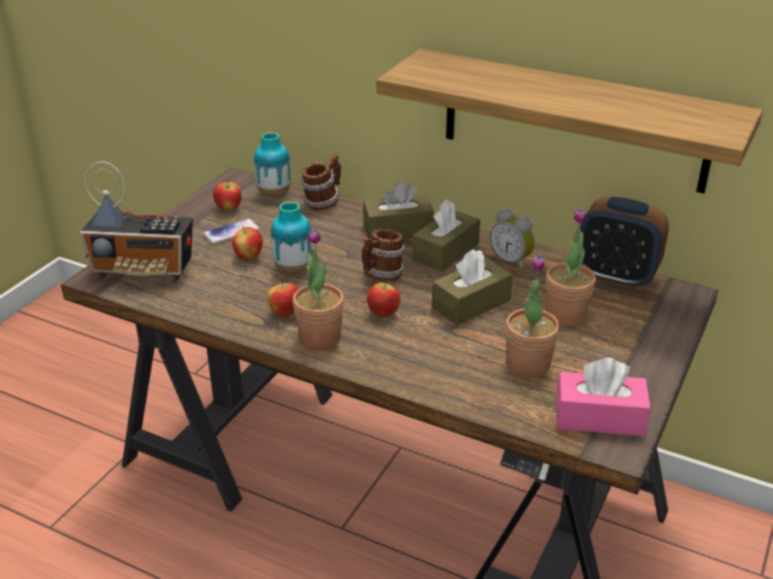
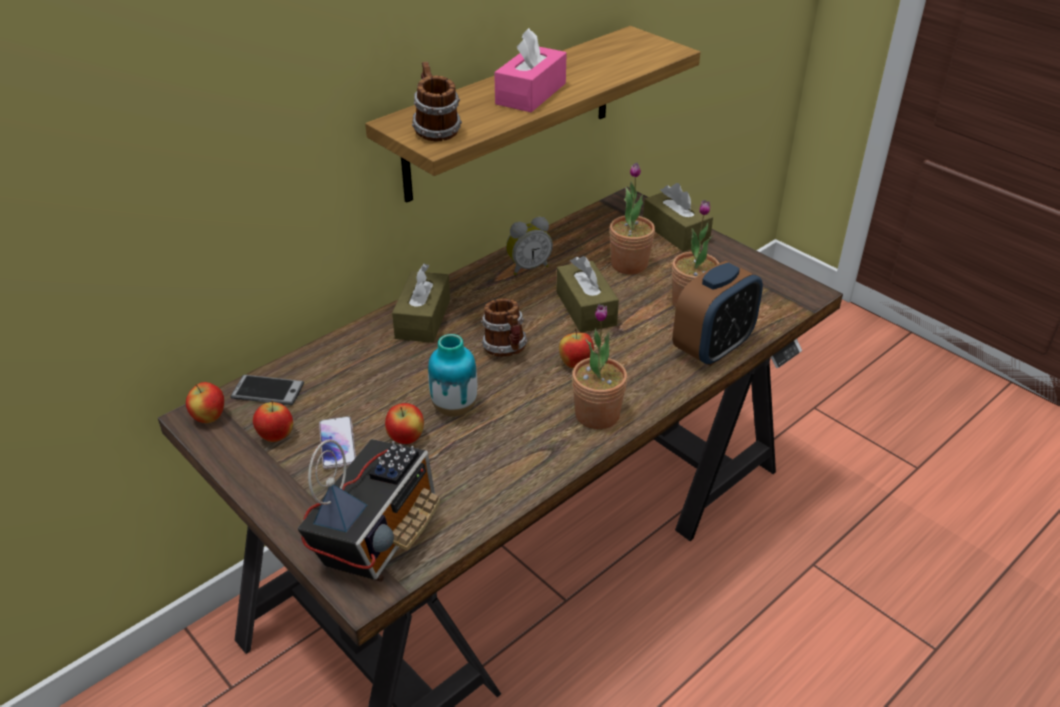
camera: 70 degrees left, 5 degrees up
(274, 193) = (267, 391): vase -> phone
(285, 314) = (540, 431): apple -> apple (209, 418)
(323, 202) = (321, 357): mug -> mug (435, 131)
(445, 252) = (486, 300): brown tissue box -> brown tissue box (675, 232)
(599, 417) = (771, 290): pink tissue box -> pink tissue box (531, 94)
(616, 276) = (584, 223): alarm clock -> alarm clock (712, 348)

